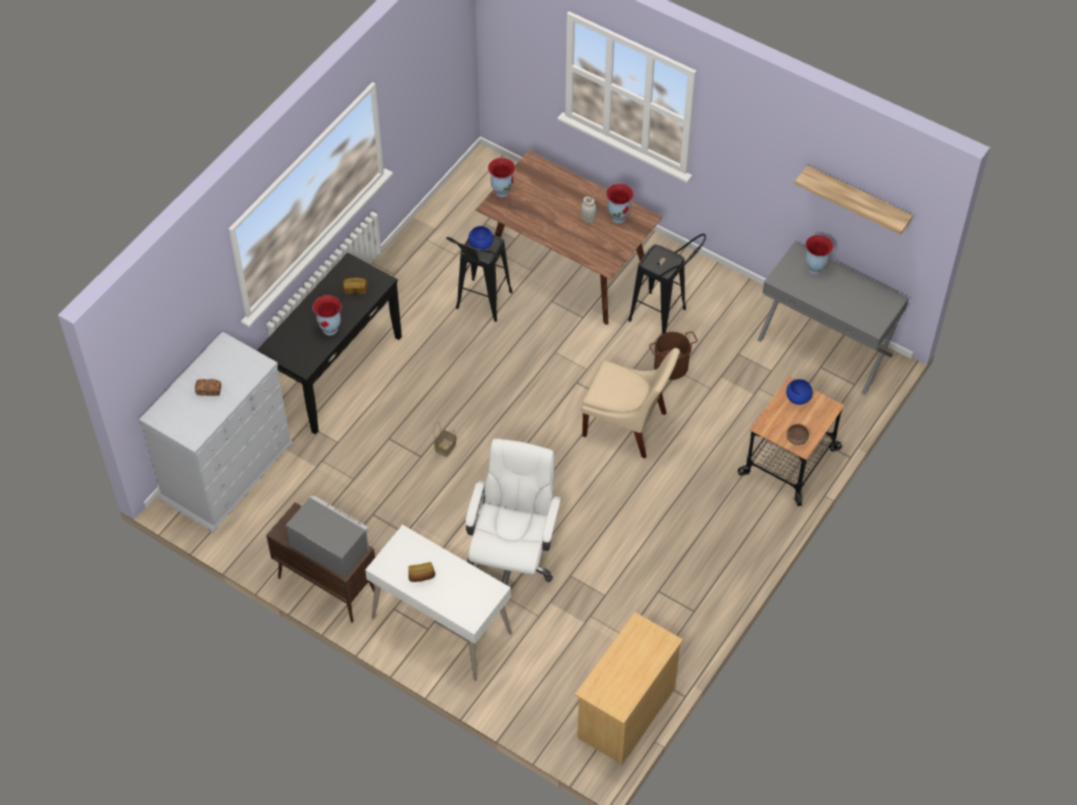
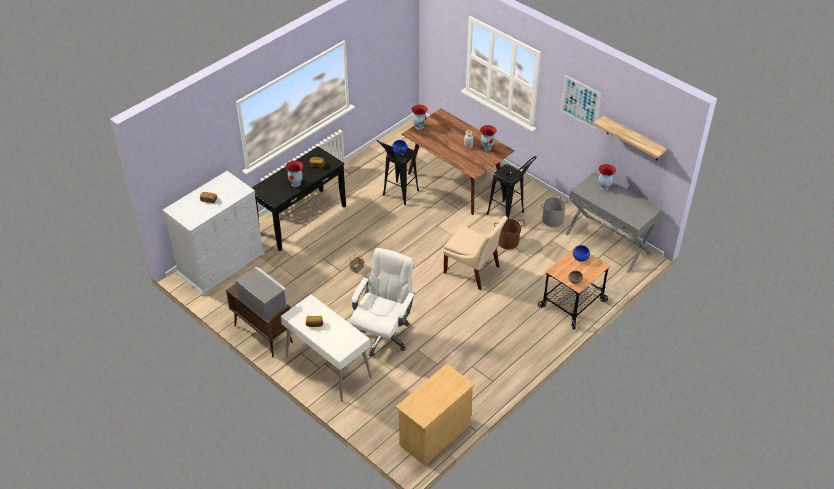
camera: 10 degrees right, 10 degrees down
(733, 316) = (553, 220): none -> grey bucket
(767, 144) = (580, 102): none -> picture

